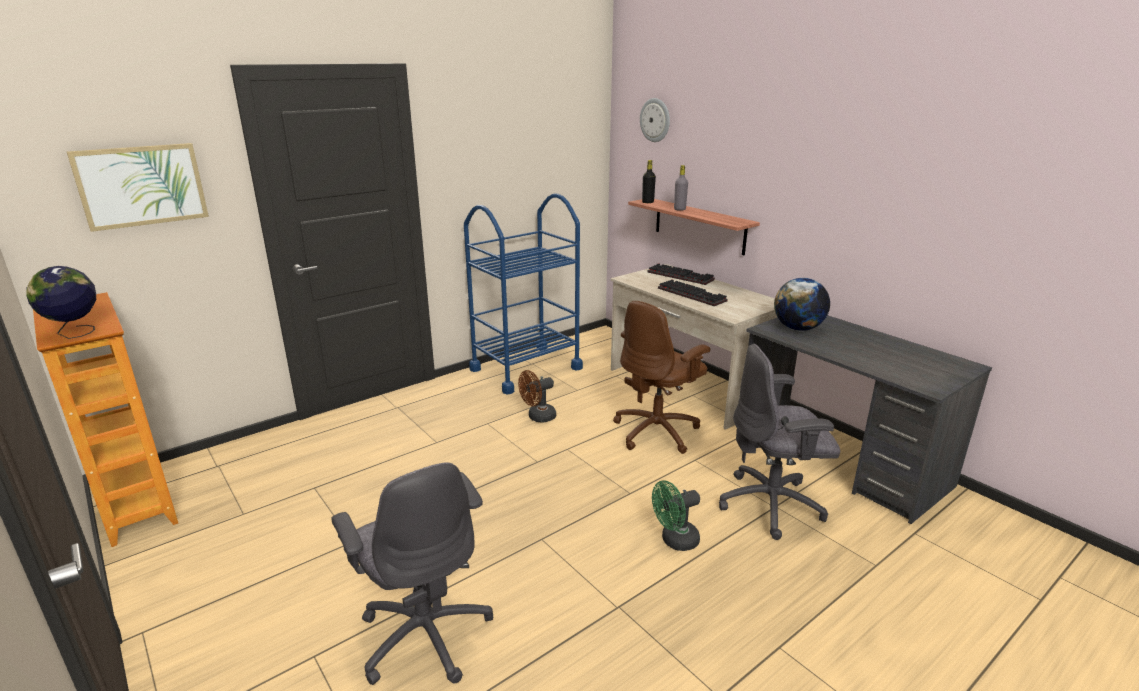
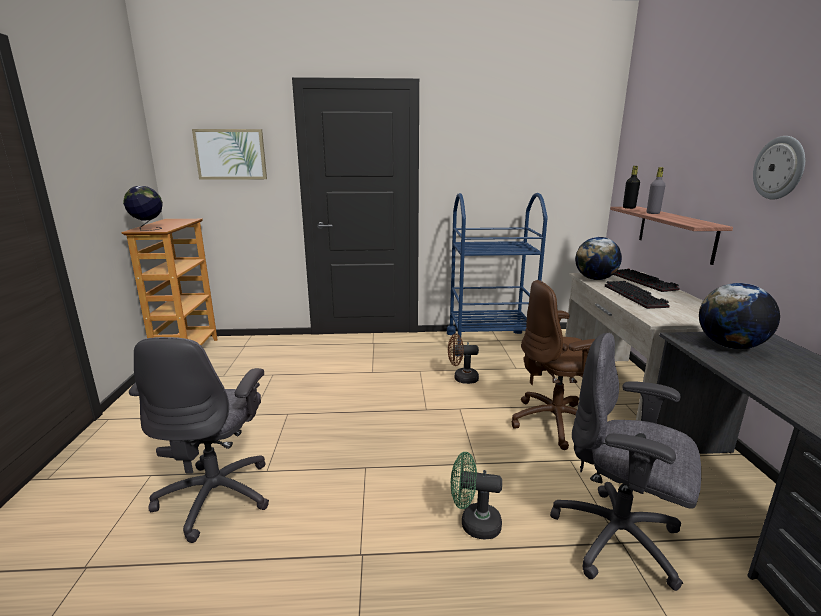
camera: 35 degrees right, 5 degrees down
(640, 281) = (595, 279): none -> globe
(655, 120) = (652, 128): wall clock -> wall clock (779, 168)

